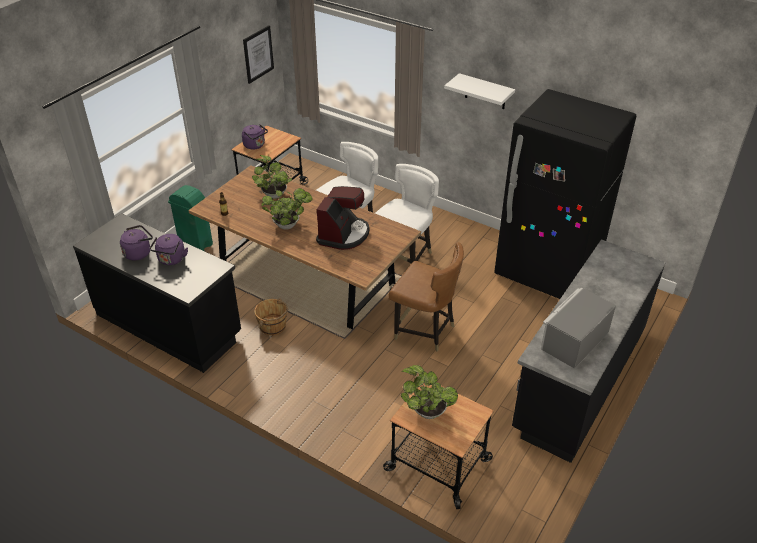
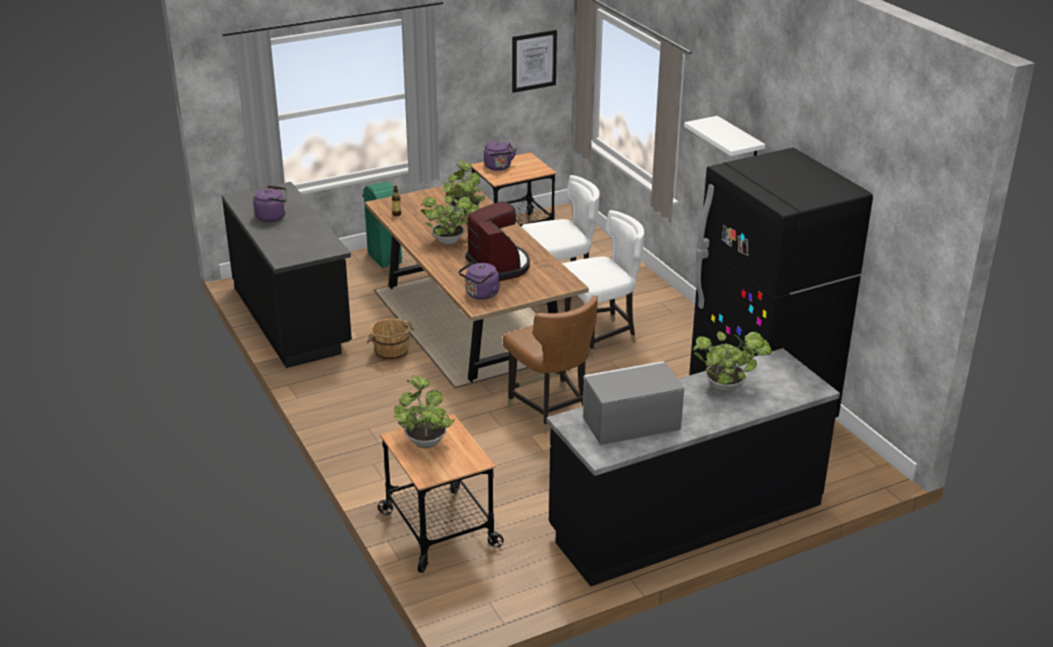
camera: 30 degrees right, 10 degrees down
(171, 260) = (296, 231): purple kettle -> purple kettle (481, 295)
(343, 234) = (499, 266): coffee machine -> coffee machine turned 75 degrees counterclockwise
(601, 284) = (727, 387): none -> potted plant

